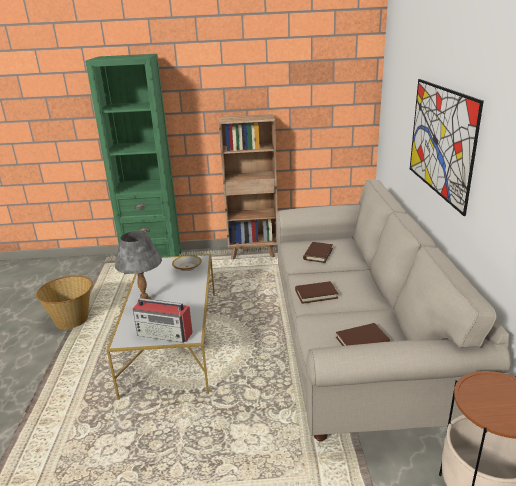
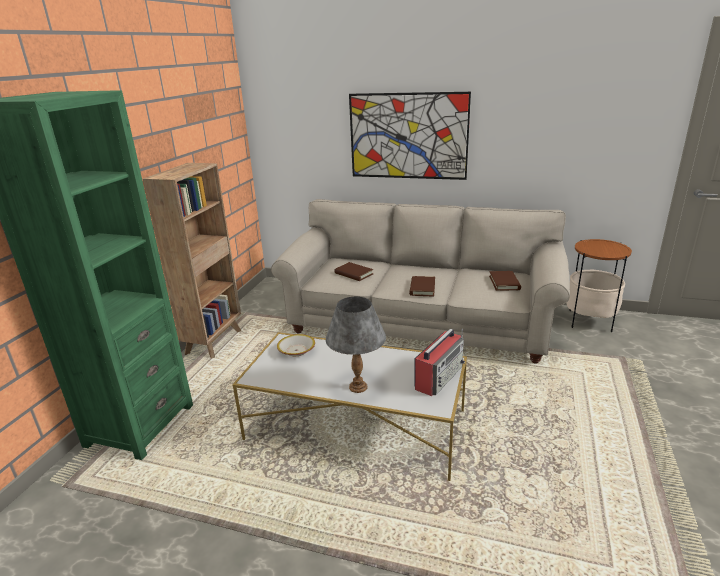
camera: 70 degrees left, 0 degrees up
(72, 320) = (231, 530): basket -> none

